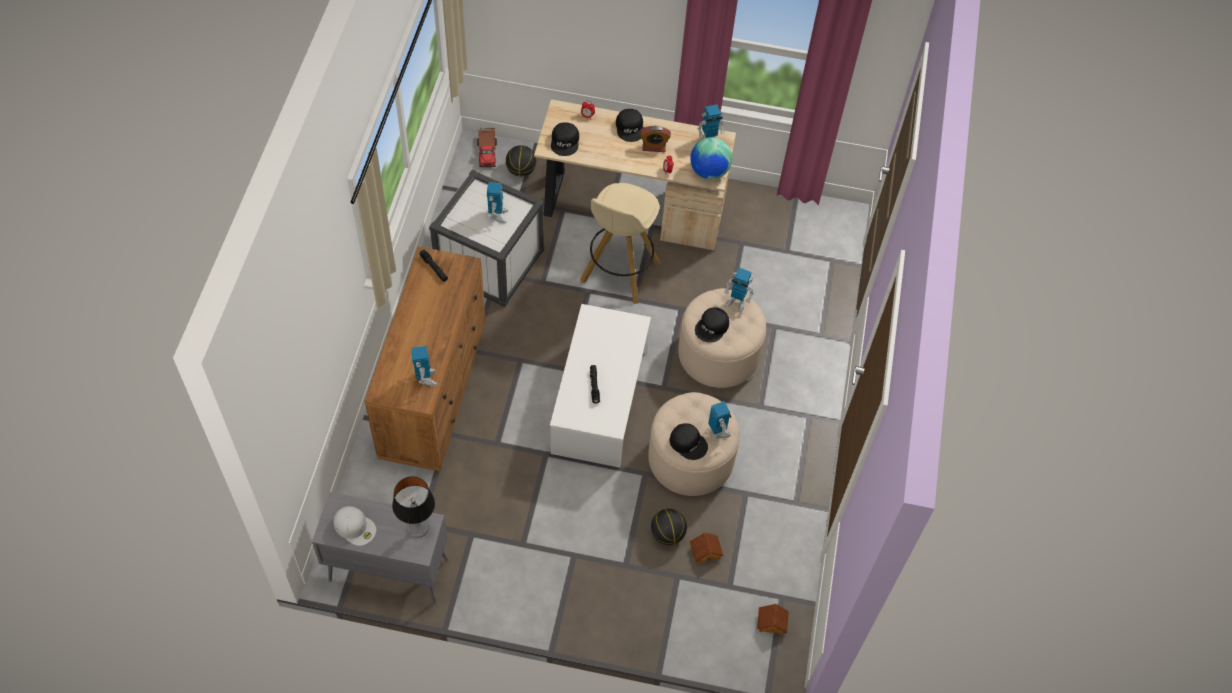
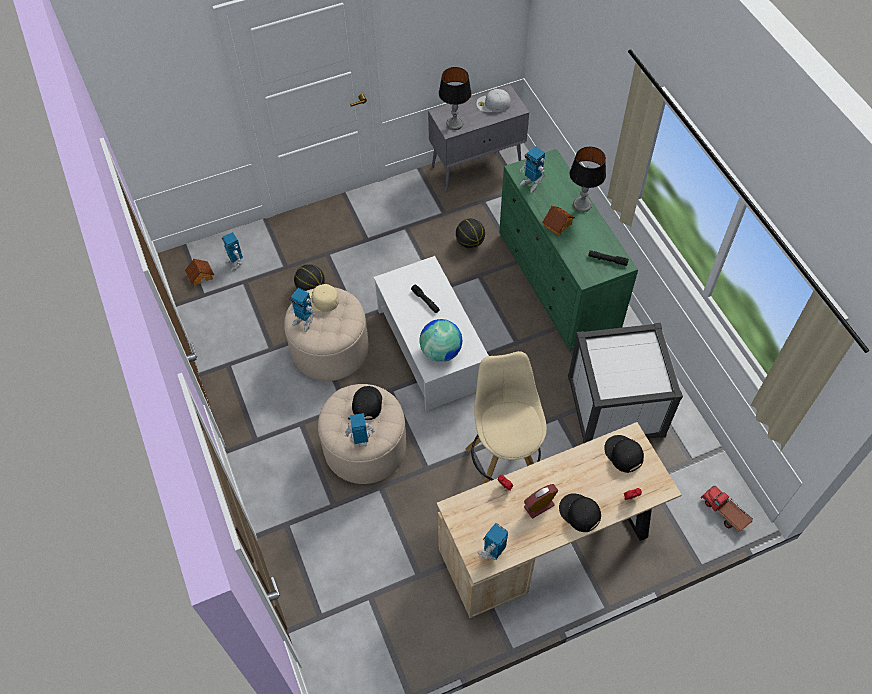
camera: 150 degrees right, 0 degrees up
(402, 329) = (582, 205): none -> table lamp
(434, 389) = (558, 283): brown dresser -> green dresser
(498, 215) = (619, 370): toy robot -> toy robot (235, 263)
(521, 170) = (677, 513): basketball -> basketball (470, 242)
(688, 443) = (321, 301): black cap -> beige cap
(706, 551) = (276, 293): toy house -> toy house (558, 225)
(709, 172) = (465, 513): globe -> globe (441, 351)

